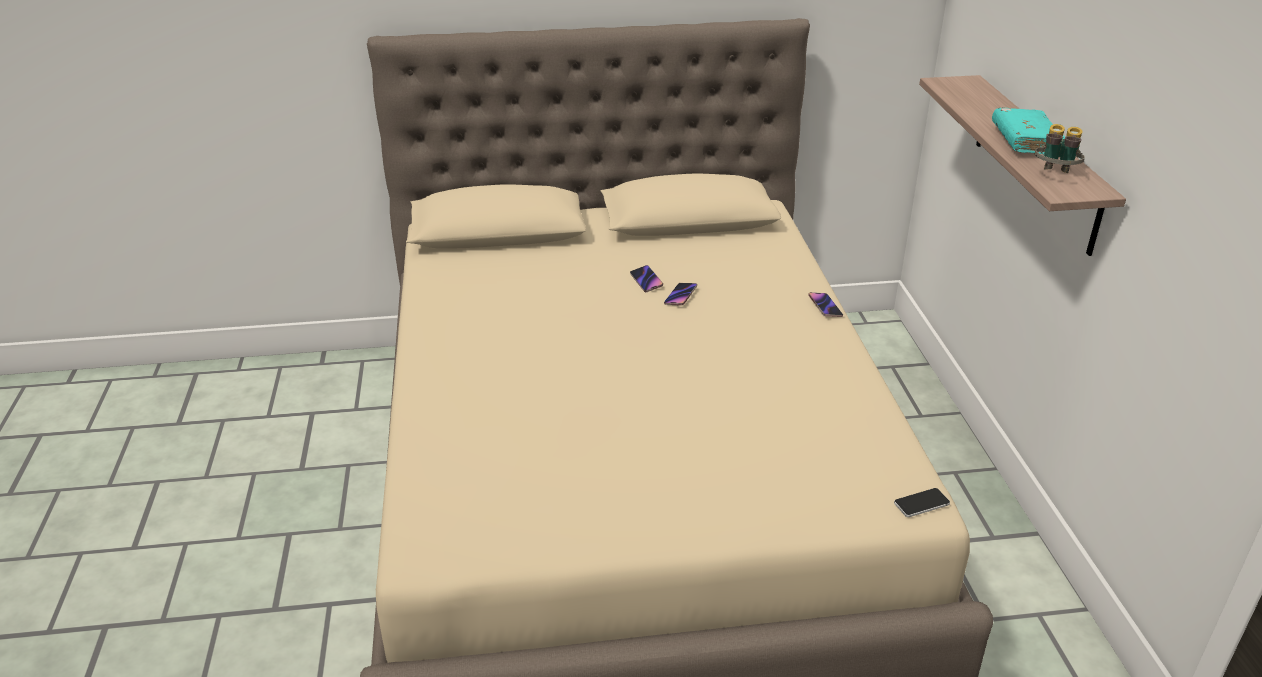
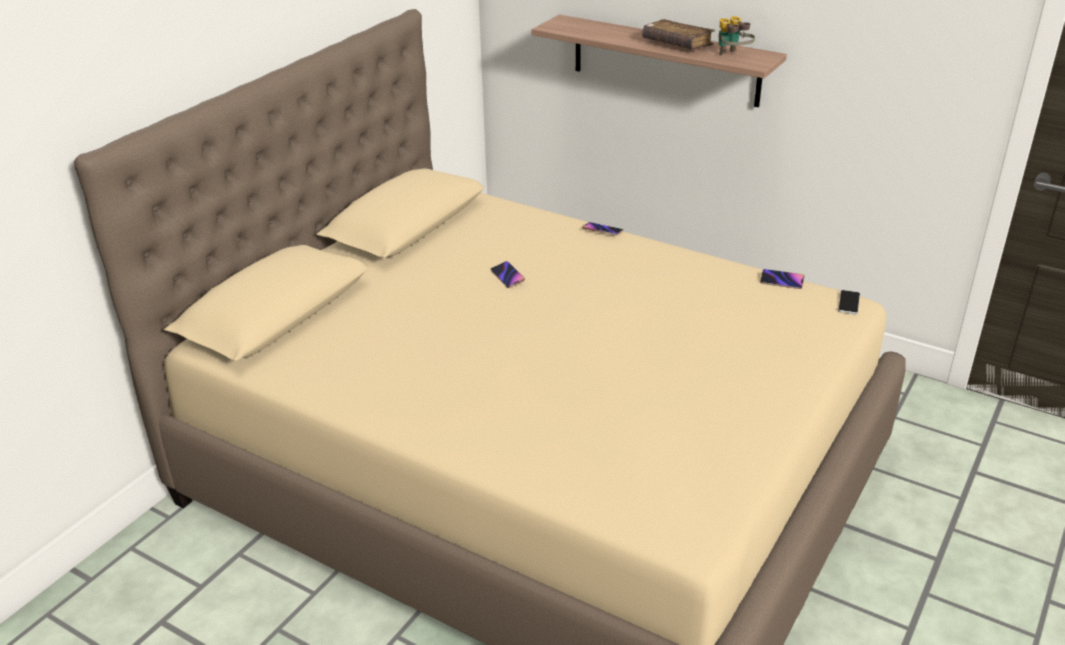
camera: 50 degrees left, 0 degrees up
(646, 281) = (464, 280): phone -> phone (781, 281)
(1025, 142) = (677, 44): turquoise book -> brown book

